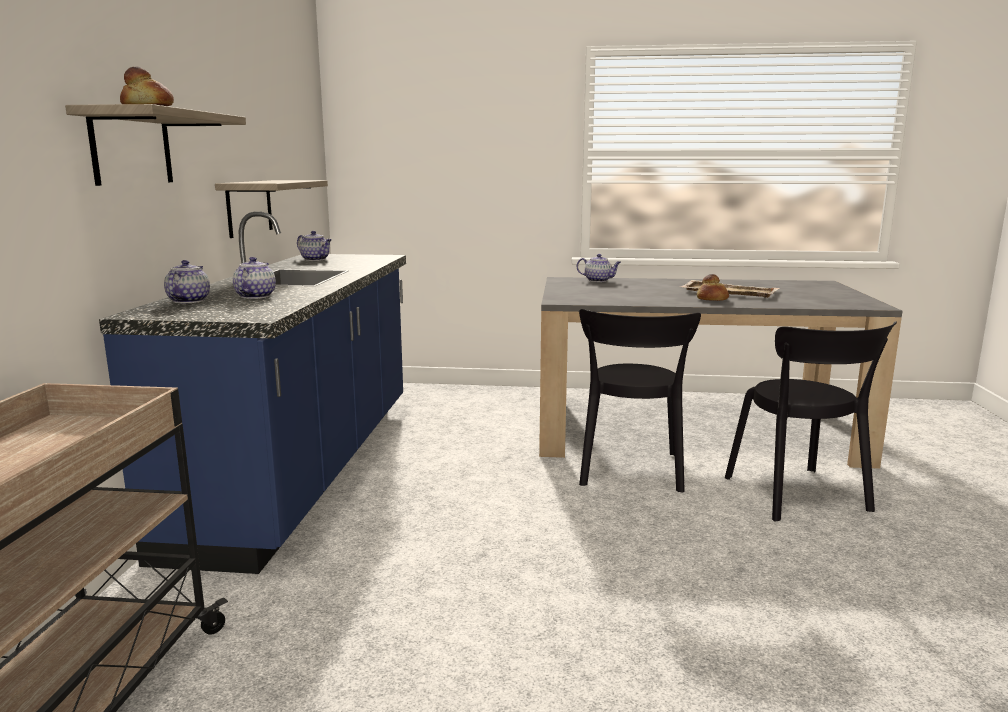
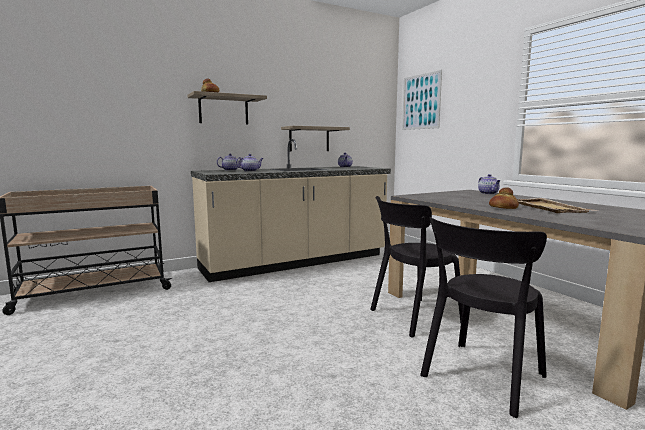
camera: 55 degrees right, 5 degrees down
(306, 470) = (296, 262): blue counter -> beige counter
(390, 130) = (421, 102): none -> picture

